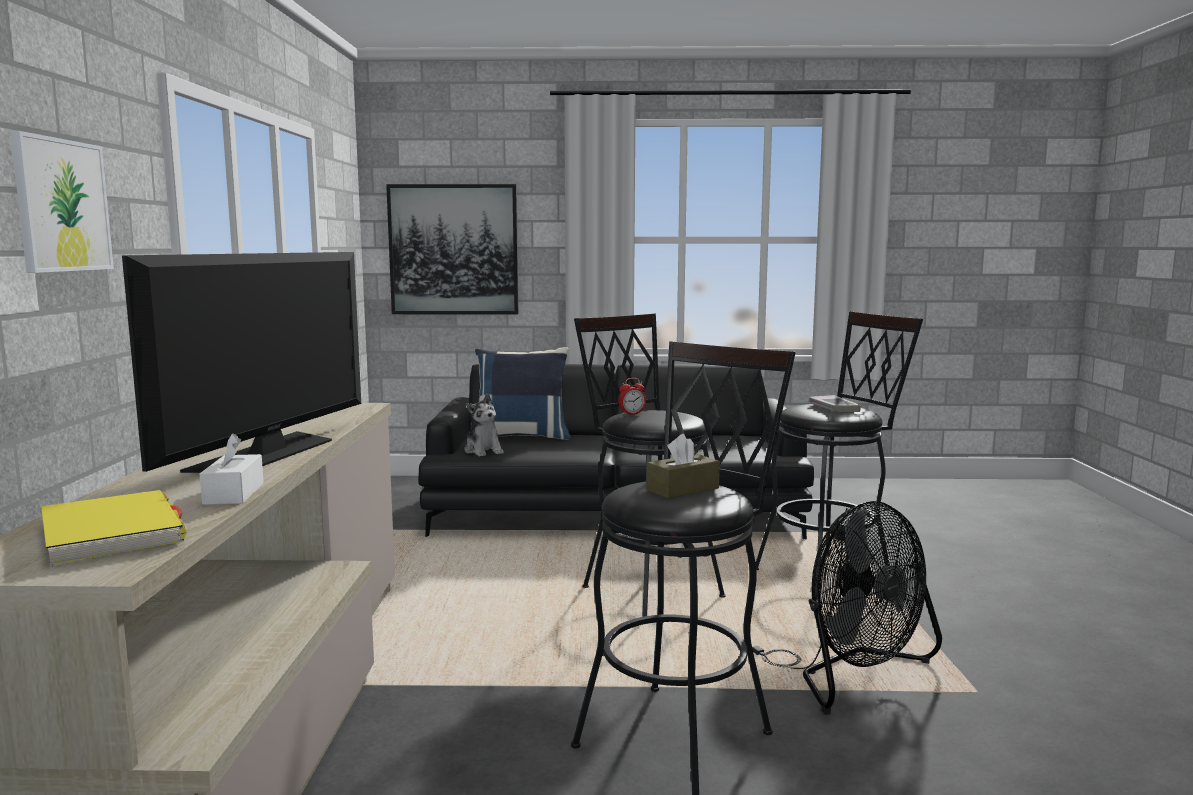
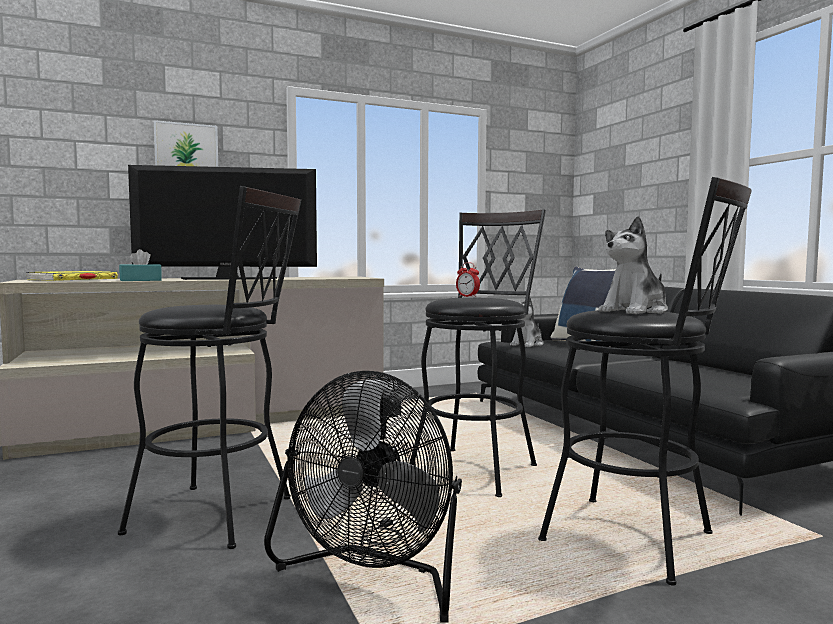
camera: 65 degrees right, 5 degrees down
(234, 493) = (140, 280): white tissue box -> turquoise tissue box
(454, 250) = (622, 191): picture -> none
(683, 489) = (211, 306): brown tissue box -> none
(833, 408) = (635, 311): book -> plush toy

